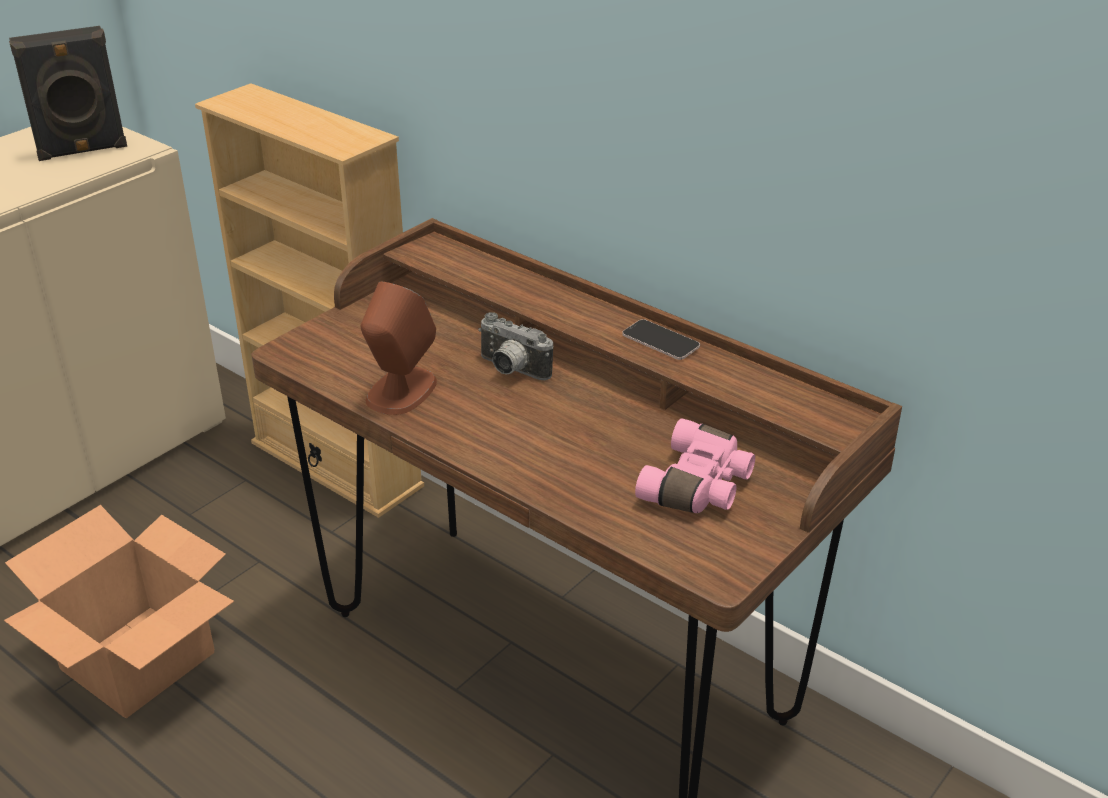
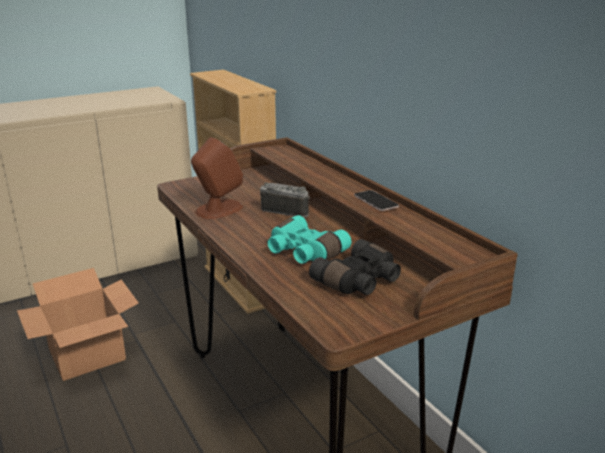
camera: 20 degrees right, 10 degrees down
(82, 151) = (142, 98): black speaker -> none
(510, 370) = (287, 210): camera -> camera turned 150 degrees clockwise
(590, 451) = (303, 253): none -> turquoise binoculars
(699, 486) = (359, 281): pink binoculars -> black binoculars

